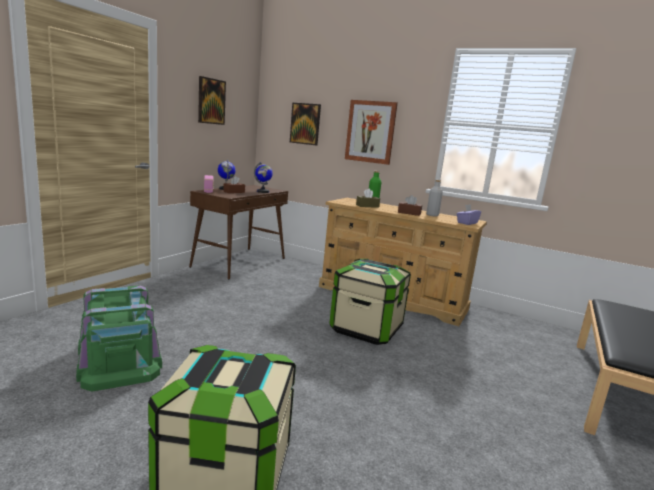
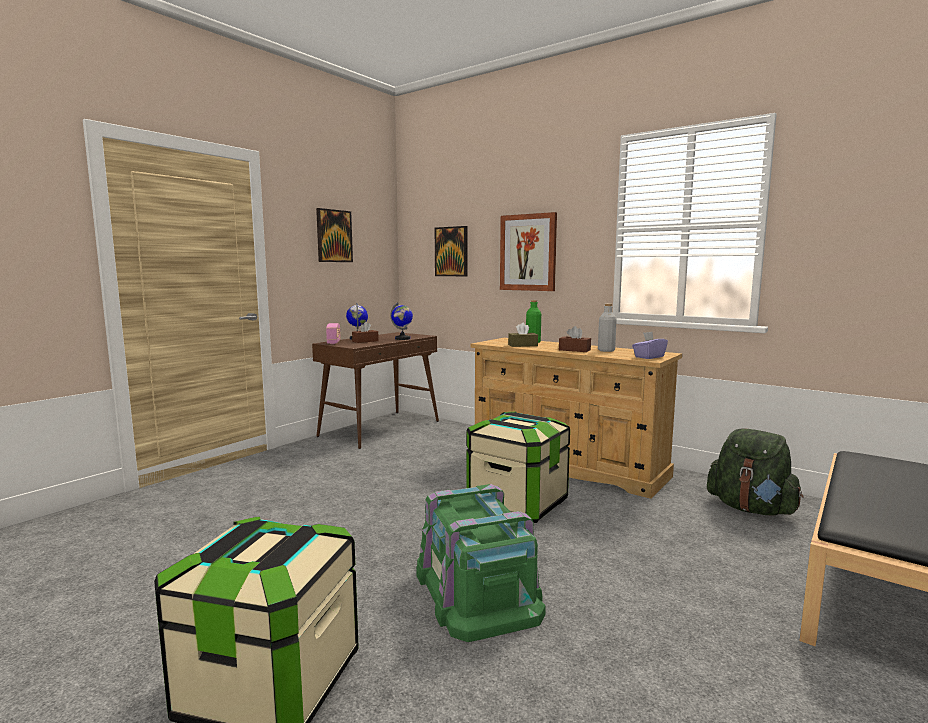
camera: 10 degrees right, 5 degrees down
(120, 358) = (197, 543): green storage box -> green storage box (477, 589)
(527, 335) = (751, 509): none -> green backpack

